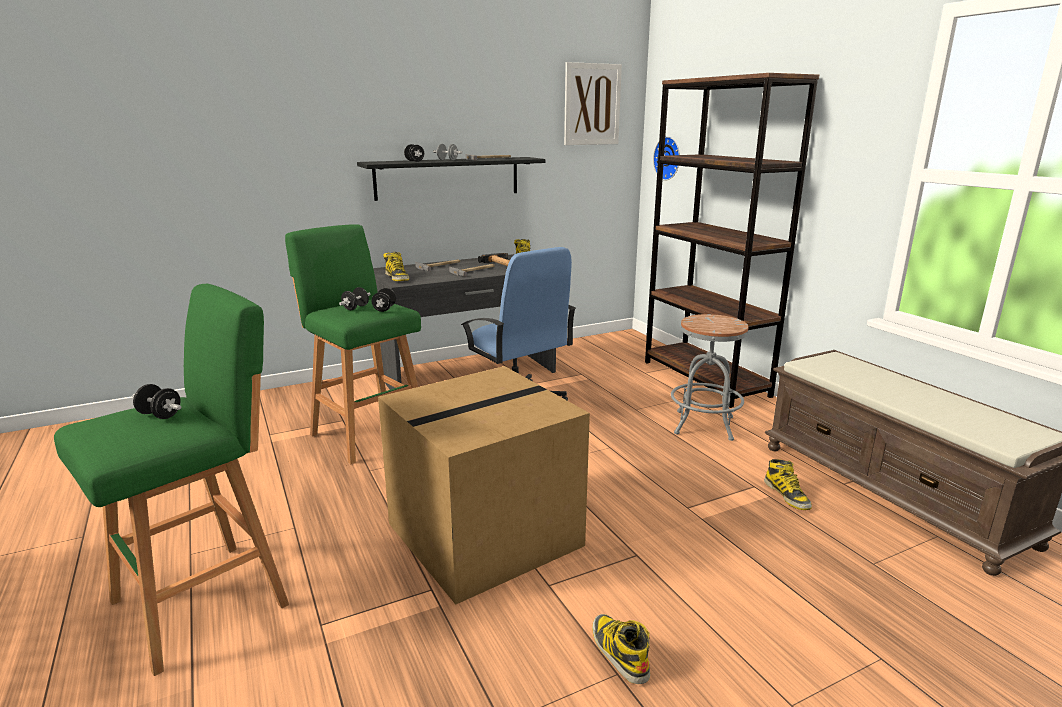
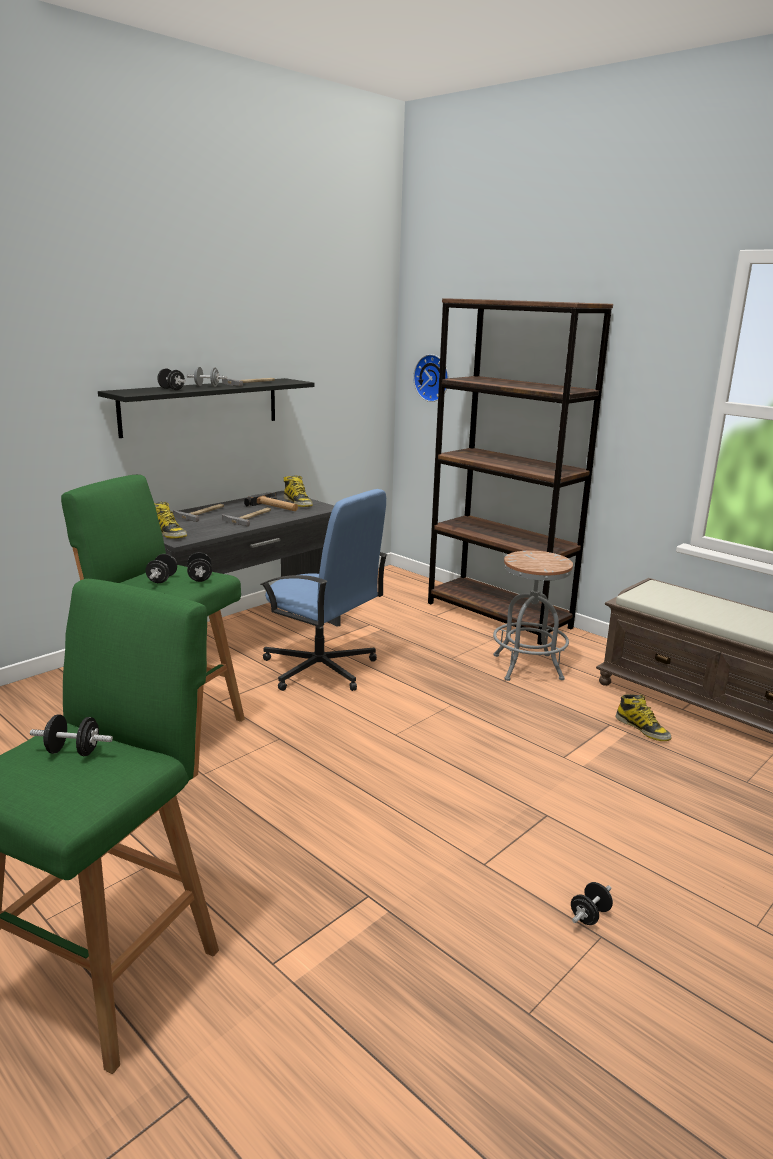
camera: 20 degrees left, 0 degrees up
(485, 532) = (383, 821): cardboard box -> none
(592, 104) = (348, 317): picture -> none
(618, 652) = (589, 915): boot -> black dumbbell

